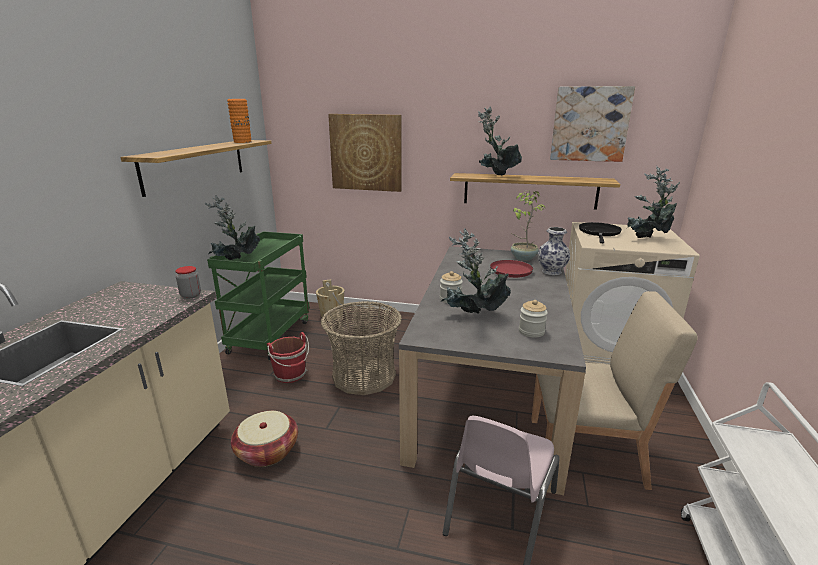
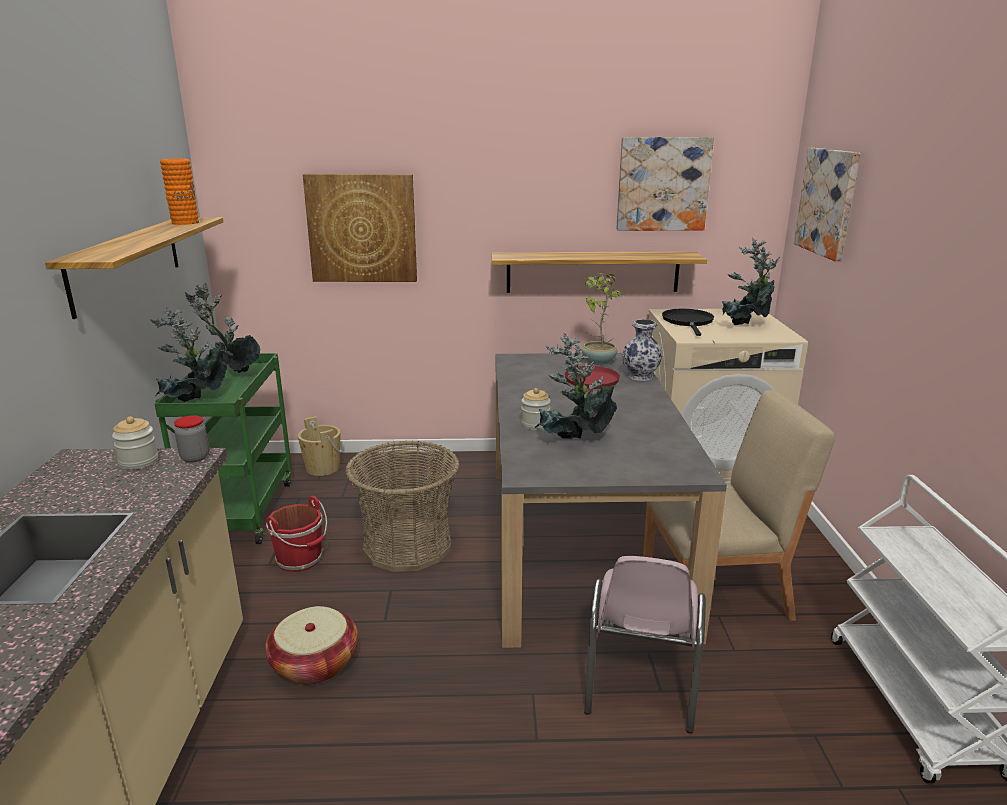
camera: 15 degrees left, 0 degrees up
(495, 176) = (550, 255): potted plant -> potted plant (233, 375)
(531, 331) = (651, 453): jar -> jar (139, 462)
(730, 138) = (828, 202): none -> picture

